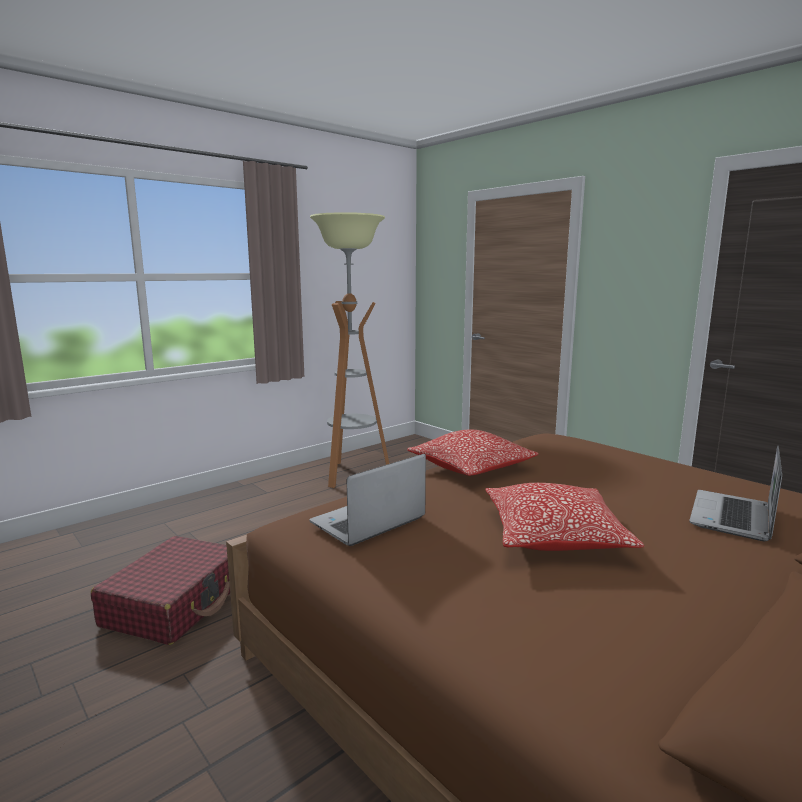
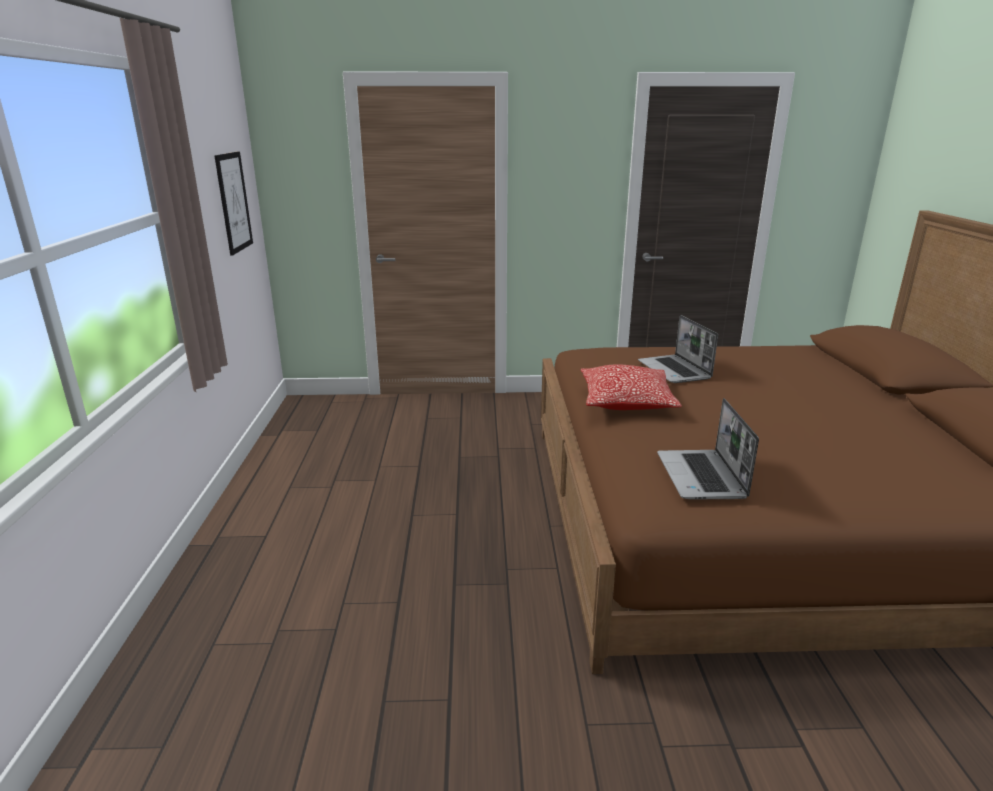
camera: 50 degrees left, 10 degrees up
(176, 603) = (444, 692): red suitcase -> none
(353, 474) = (319, 468): floor lamp -> none
(373, 282) = (234, 202): none -> picture
(554, 536) = (788, 427): pillow -> none
(732, 517) = (804, 374): laptop -> laptop (675, 370)

